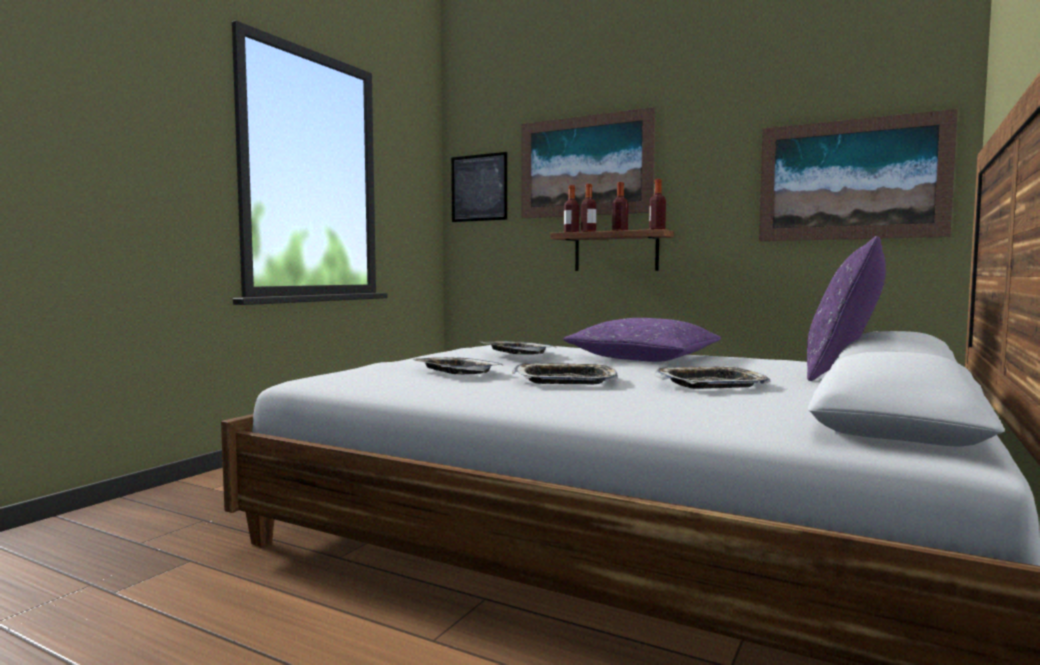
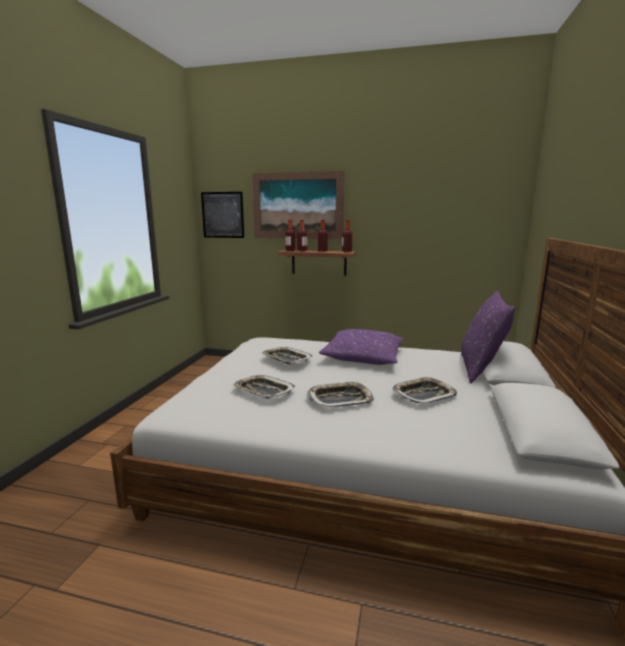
camera: 15 degrees left, 10 degrees up
(851, 180) = (461, 227): picture -> none

